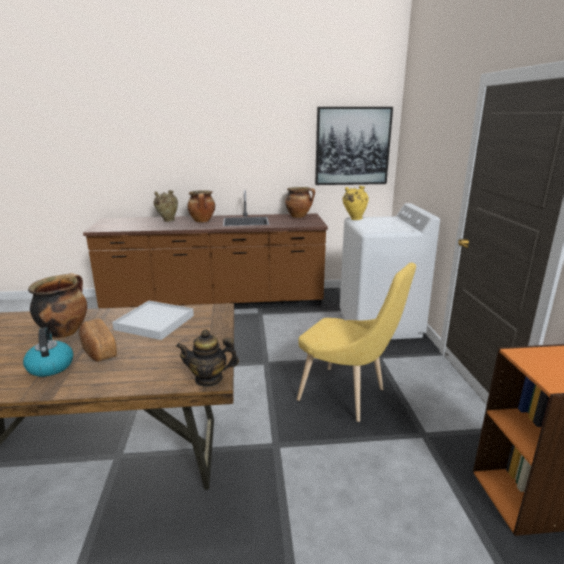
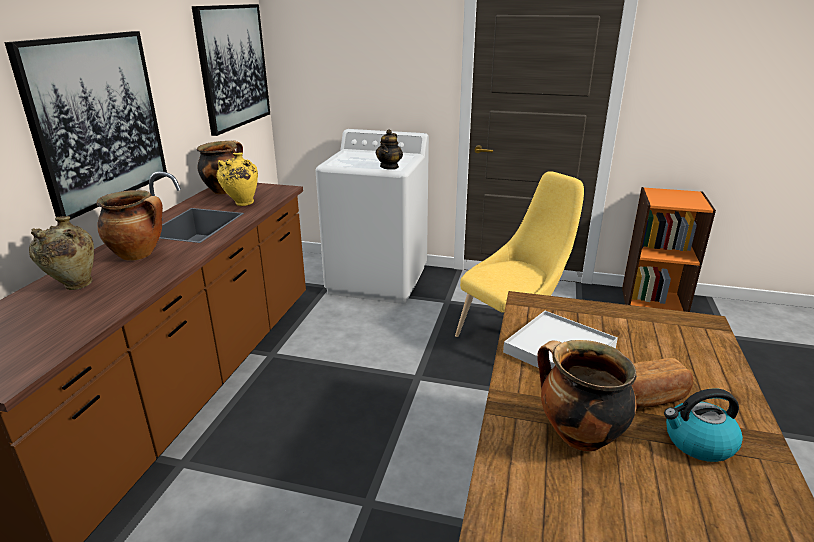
camera: 70 degrees left, 5 degrees up
(209, 379) = (708, 325): teapot -> teapot (389, 167)
(225, 158) = (97, 120): none -> picture
(354, 219) = (334, 164): yellow vase -> yellow vase (241, 204)

